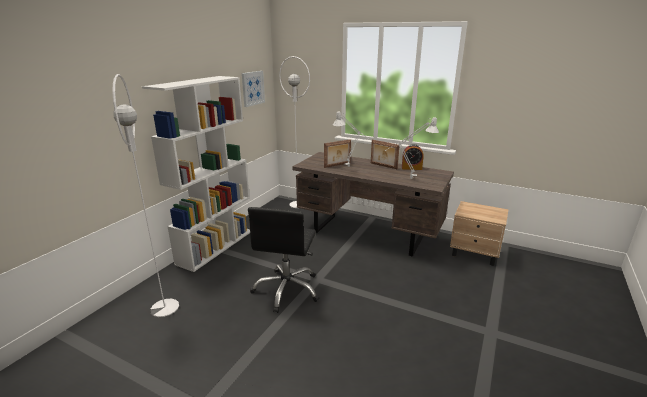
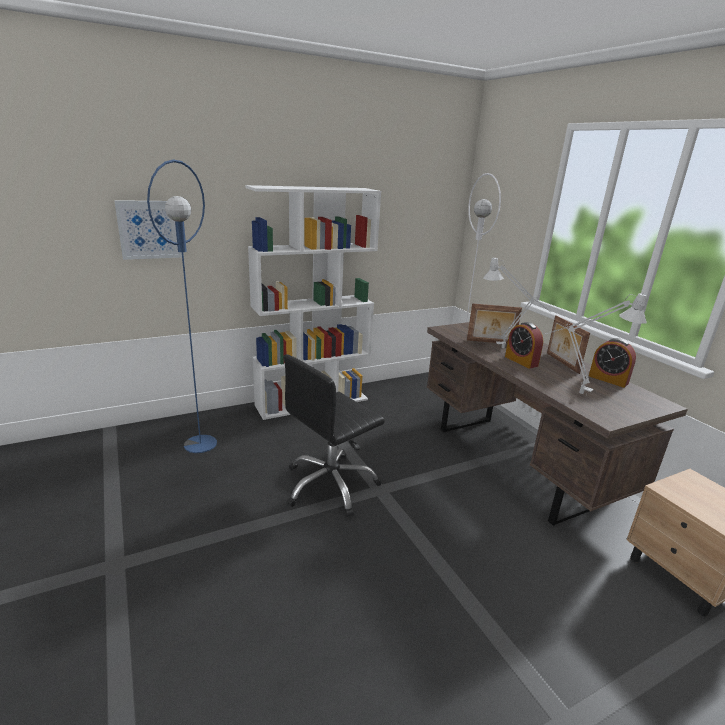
camera: 35 degrees right, 0 degrees up
(164, 307) = (200, 444): white floor lamp -> blue floor lamp
(252, 88) = (425, 213): picture -> picture (149, 229)
(365, 171) = (521, 361): none -> alarm clock

